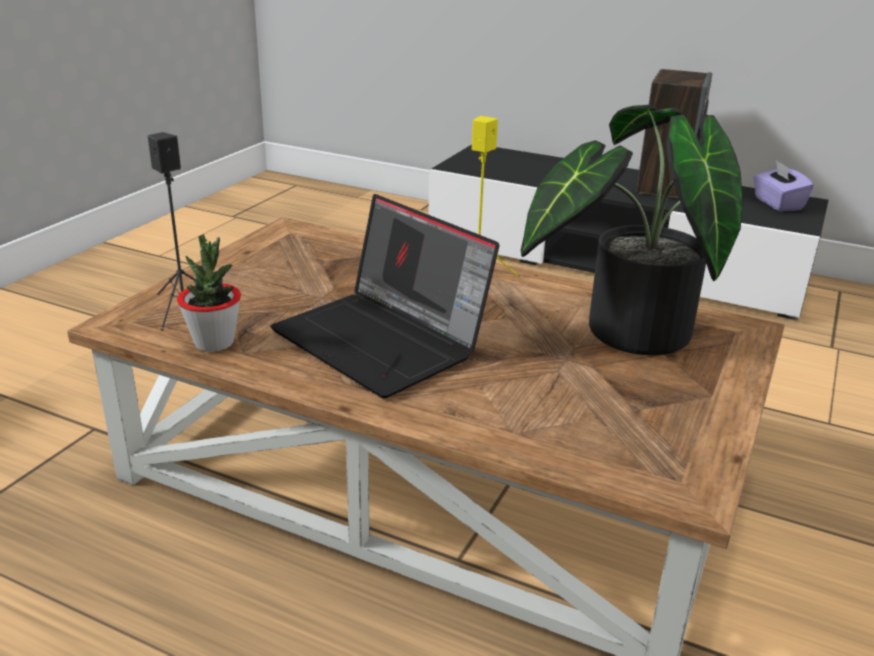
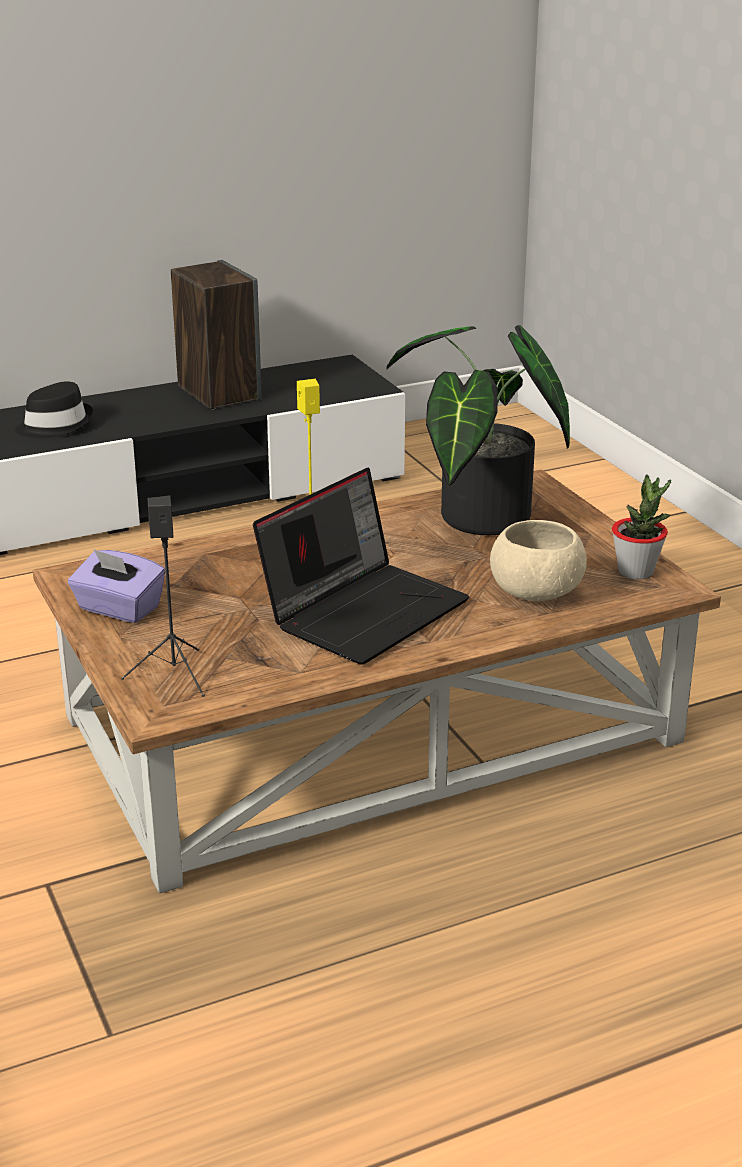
camera: 50 degrees left, 0 degrees up
(214, 343) = (264, 679): potted plant -> potted plant (636, 571)
(384, 341) = (364, 610): laptop -> laptop turned 45 degrees counterclockwise
(520, 167) = (55, 425): none -> black hat
(542, 409) = (536, 592): none -> beige bowl
(777, 204) = (328, 374): purple tissue box -> purple tissue box (118, 609)

